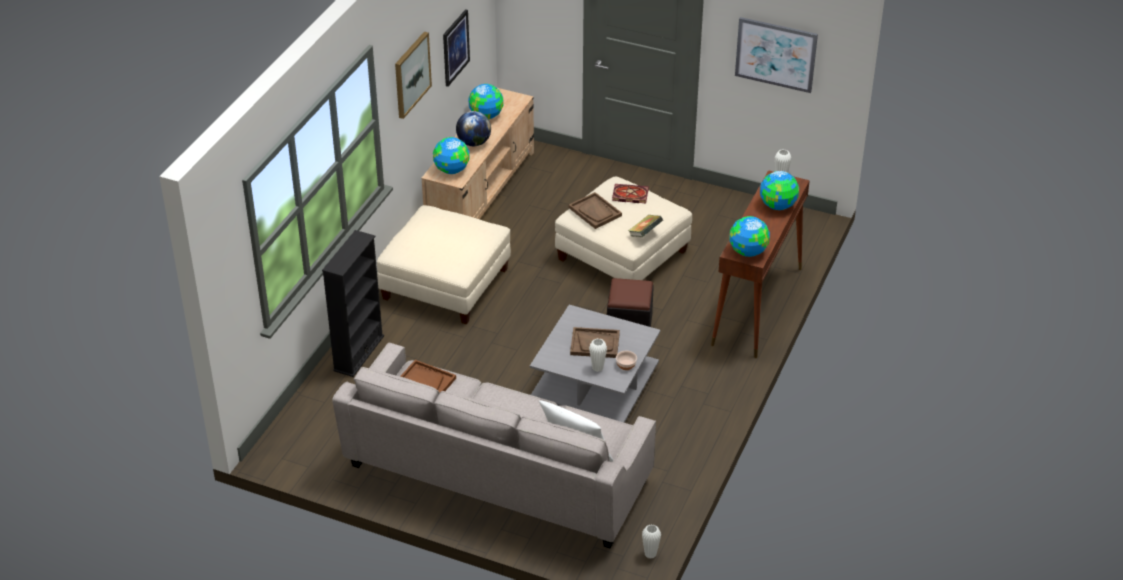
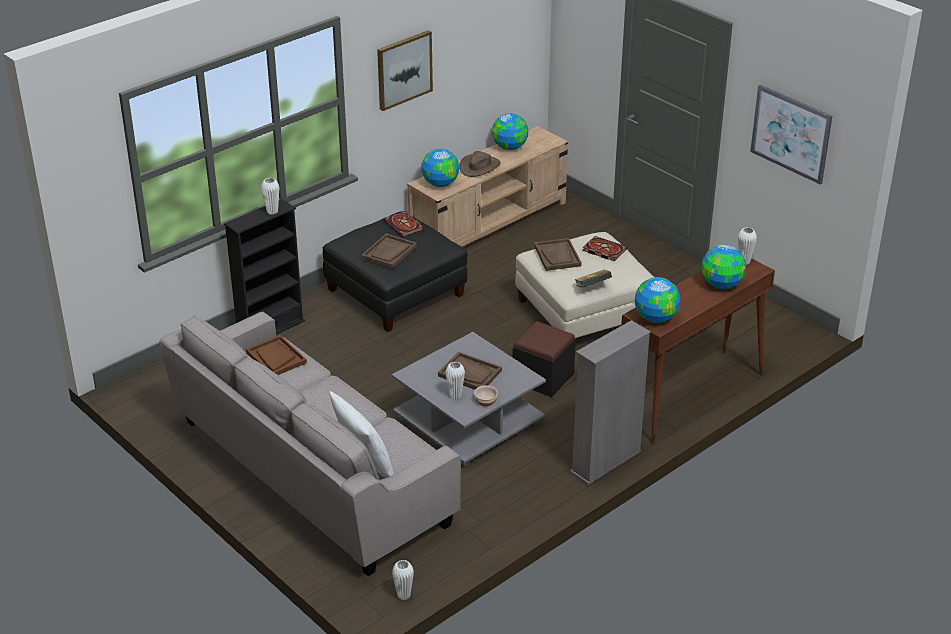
camera: 25 degrees right, 5 degrees down
(357, 245) = (272, 211): none -> white vase
(441, 220) = (404, 226): none -> book
(445, 283) = (395, 292): beige ottoman -> black ottoman
(447, 250) = (389, 252): none -> brown tray
(455, 47) = (479, 64): picture -> none
(474, 143) = (479, 166): globe -> brown hat
(730, 385) = (606, 462): none -> grey bookcase

